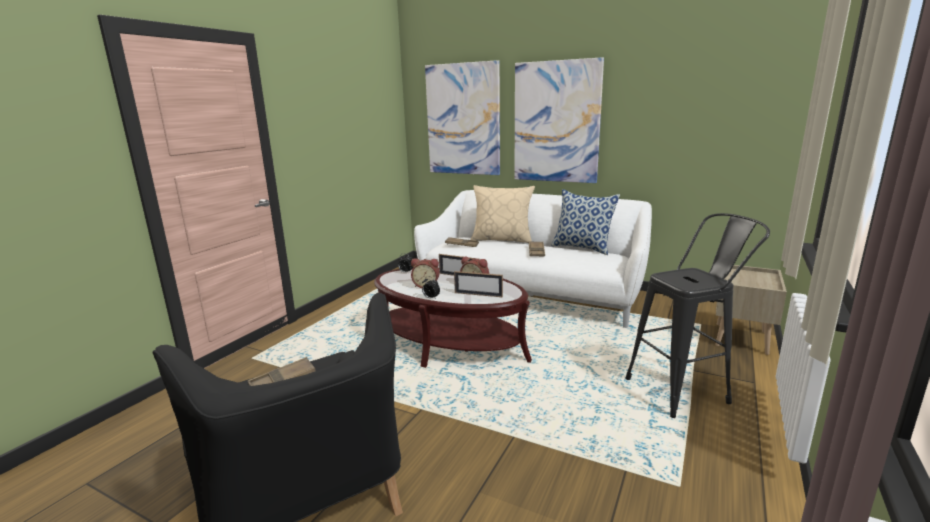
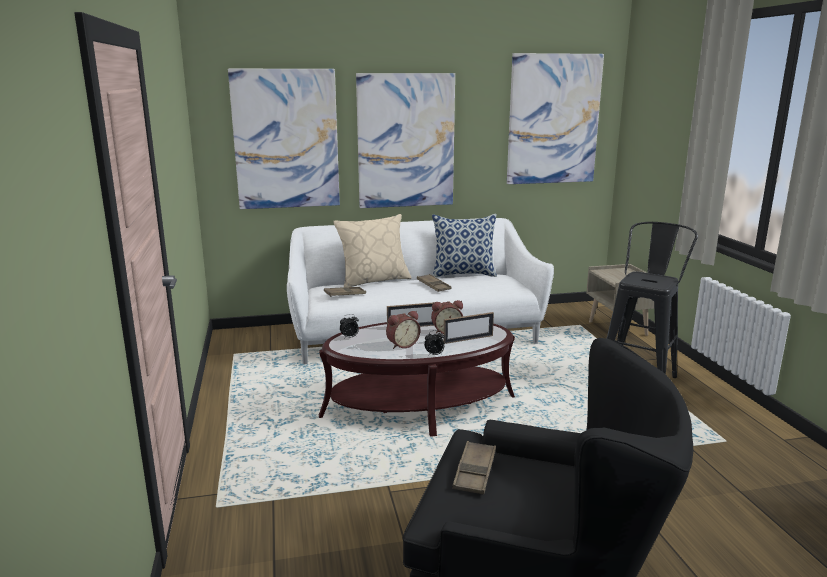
camera: 40 degrees left, 0 degrees up
(714, 101) = (553, 119): none -> picture

